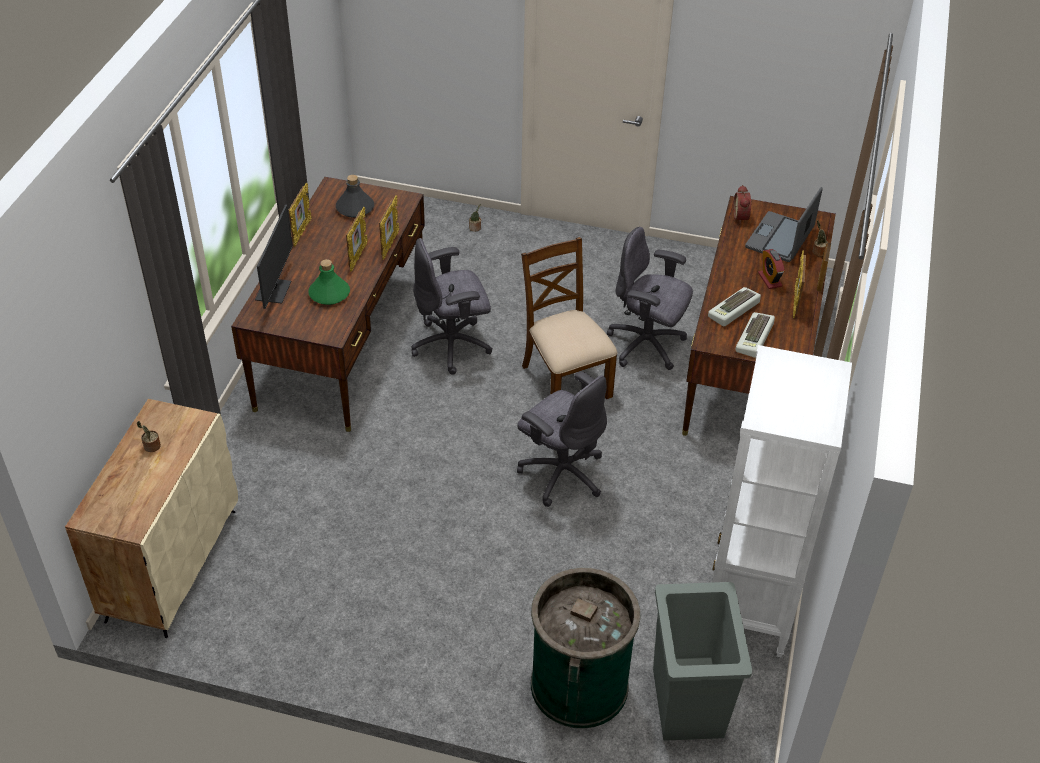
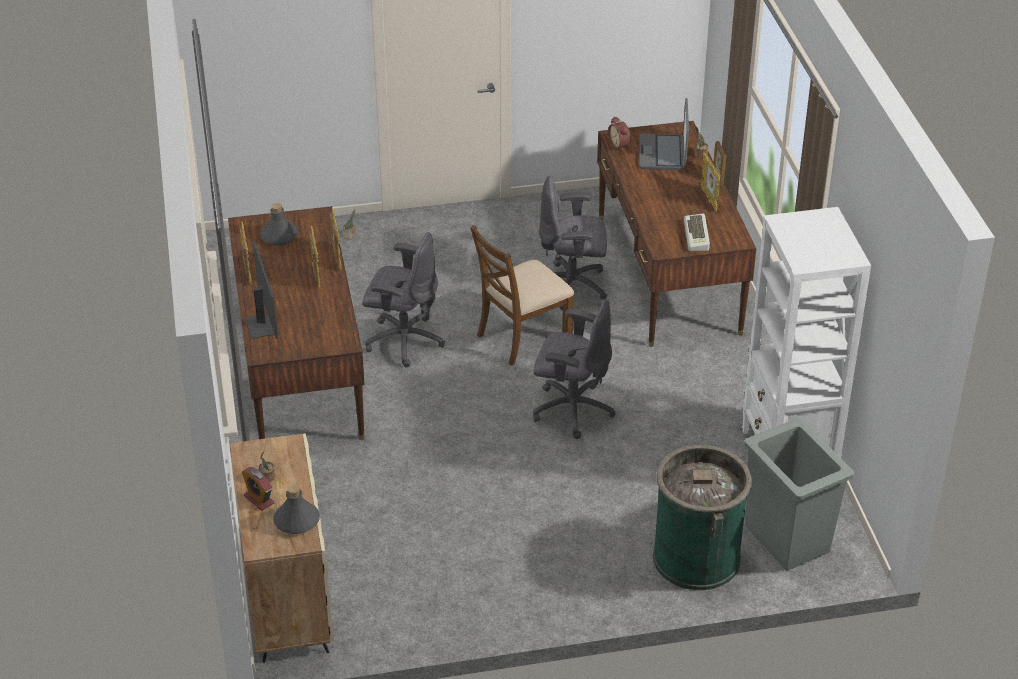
camera: 25 degrees left, 5 degrees down
(142, 502) = (296, 521): none -> grey bottle
(329, 293) = (315, 312): green bottle -> none
(452, 346) = (403, 340): grey office chair -> grey office chair turned 120 degrees counterclockwise
(565, 380) = (522, 336): brown chair -> brown chair turned 75 degrees counterclockwise
(734, 310) = (666, 220): keyboard -> none
(769, 280) = (677, 188): alarm clock -> alarm clock (259, 499)

